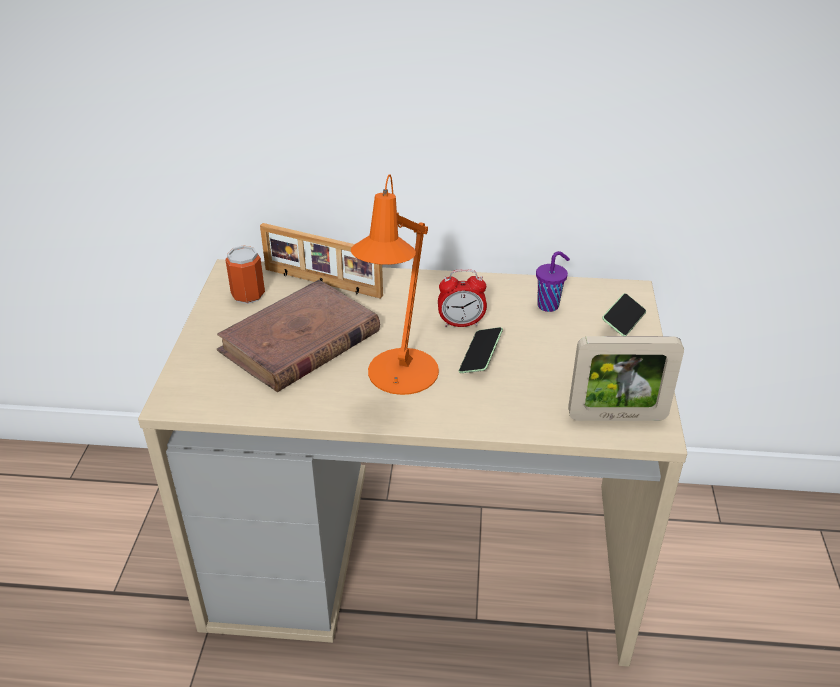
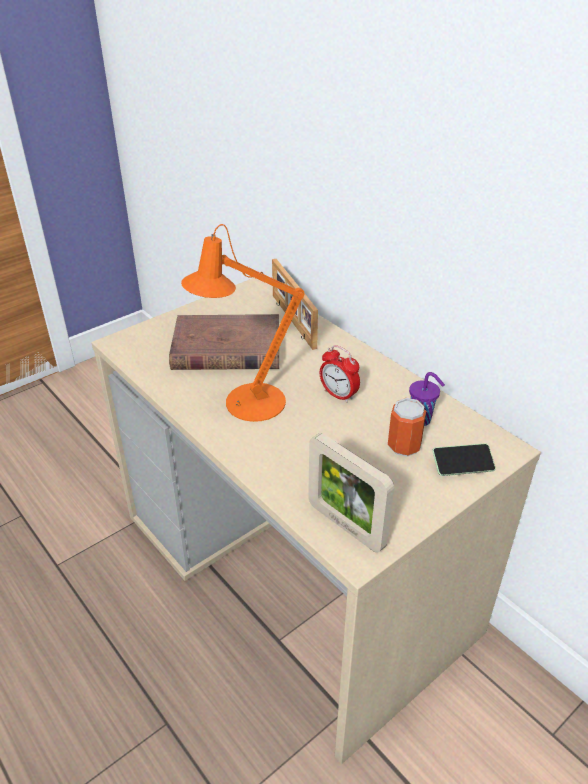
camera: 45 degrees right, 0 degrees up
(248, 295) = (240, 306): can -> can (404, 446)
(480, 357) = (316, 424): phone -> none

